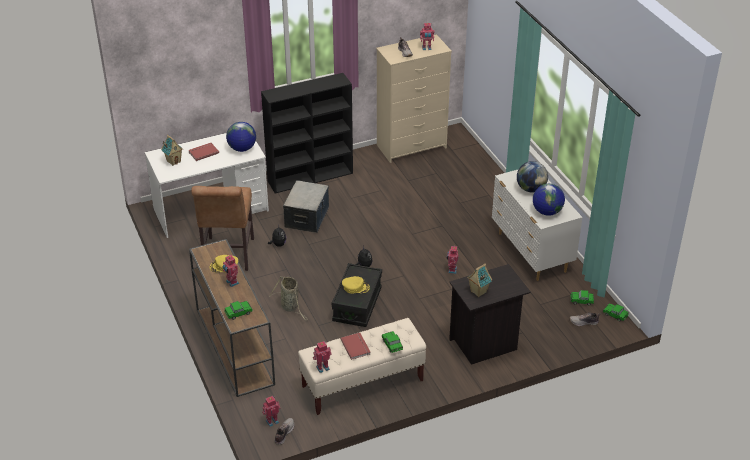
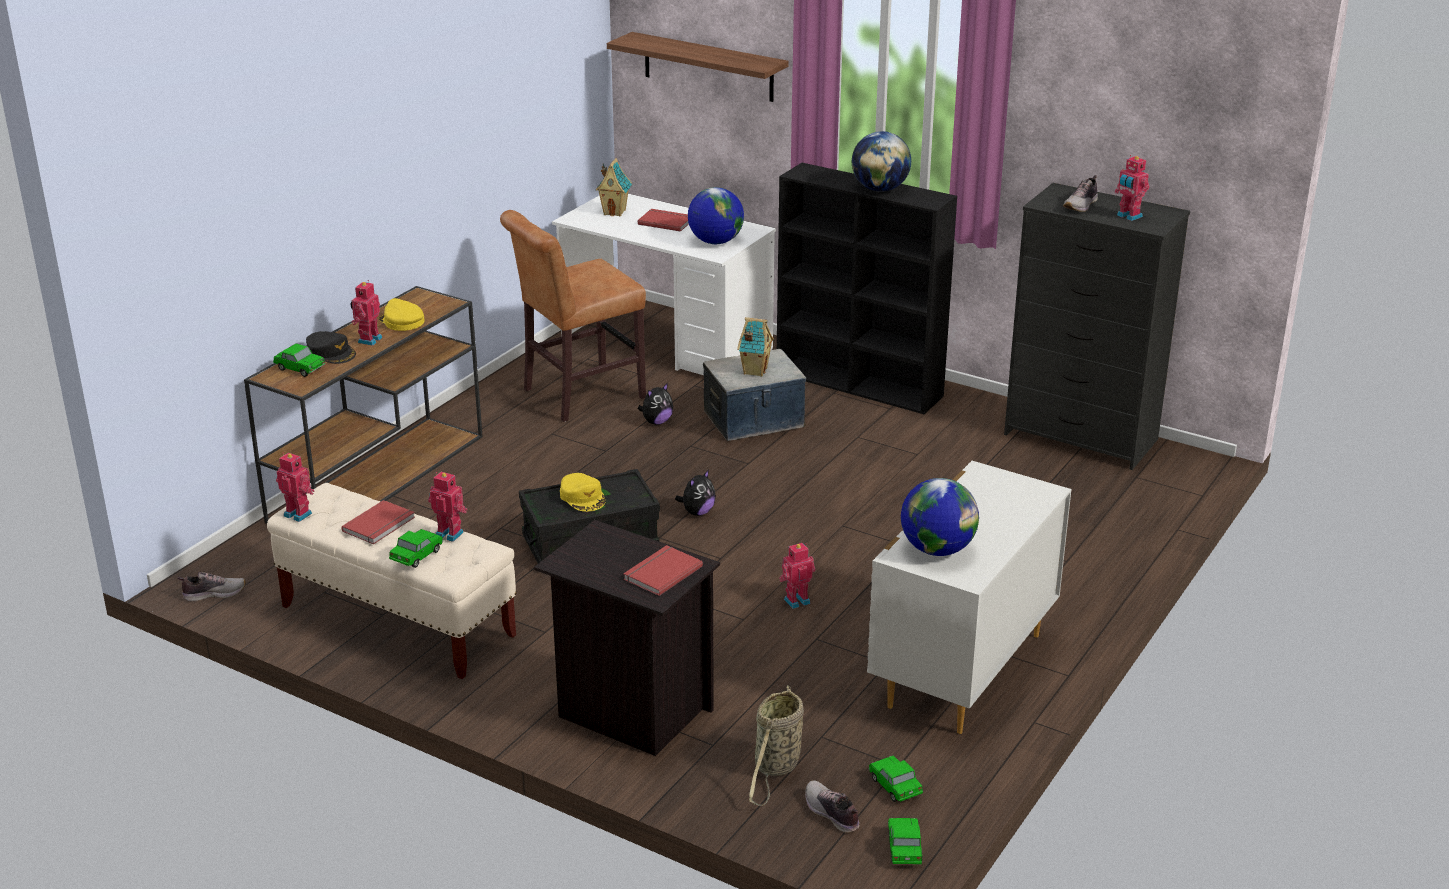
camera: 55 degrees right, 10 degrees down
(187, 67) = (708, 67): none -> shelf
(232, 298) = (331, 353): none -> black cap
(272, 421) = (235, 572): toy robot -> toy robot (450, 533)
(290, 307) = (518, 488): basket -> basket (776, 767)
(412, 146) = (1082, 437): beige dresser -> black dresser
(478, 292) = (595, 557): toy house -> toy house (754, 371)
(503, 280) = (661, 572): none -> red book
(531, 189) = (985, 509): globe -> globe (880, 189)

